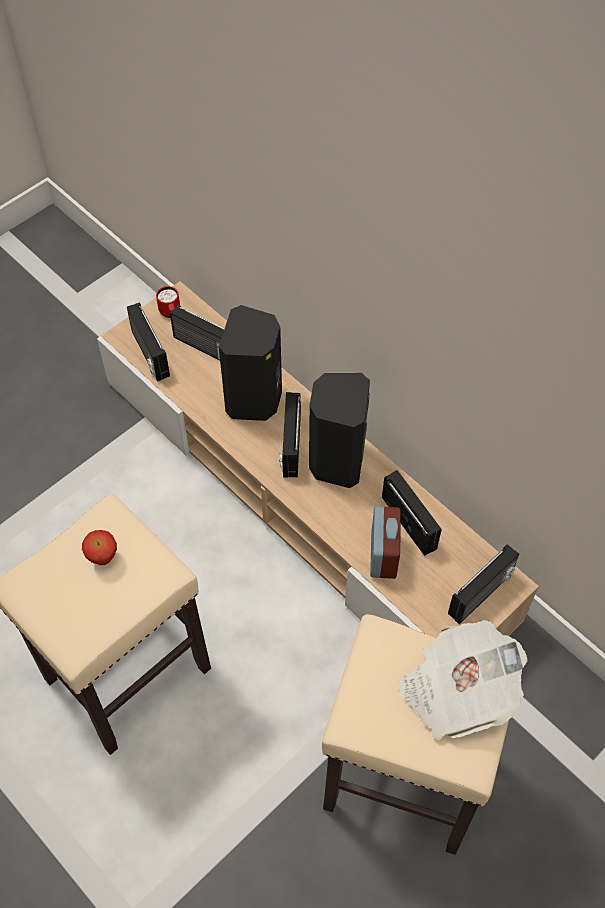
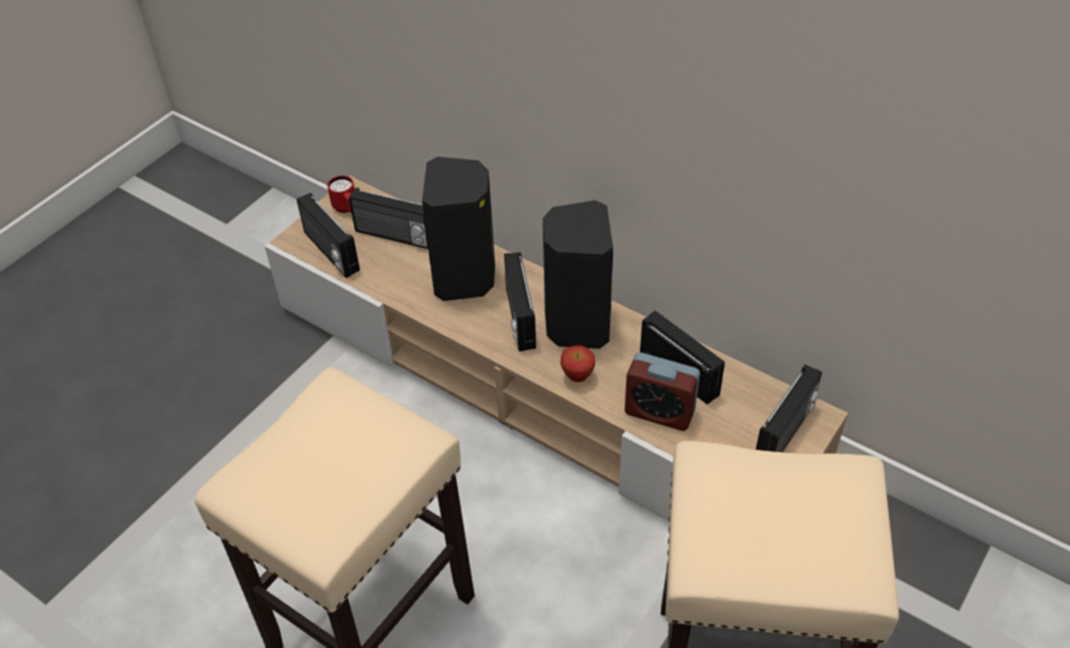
camera: 10 degrees left, 10 degrees down
(103, 558) = (336, 437): apple -> apple (577, 377)
(383, 555) = (659, 412): alarm clock -> alarm clock turned 120 degrees clockwise
(456, 690) = (818, 504): newspaper -> none

